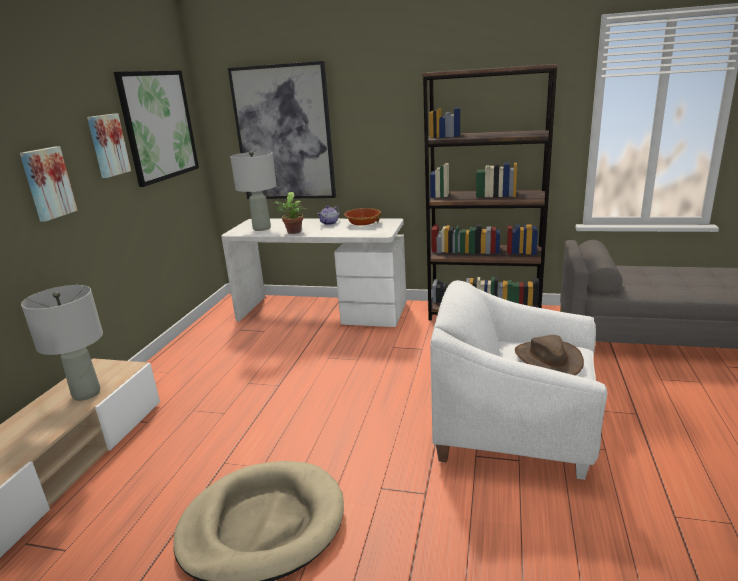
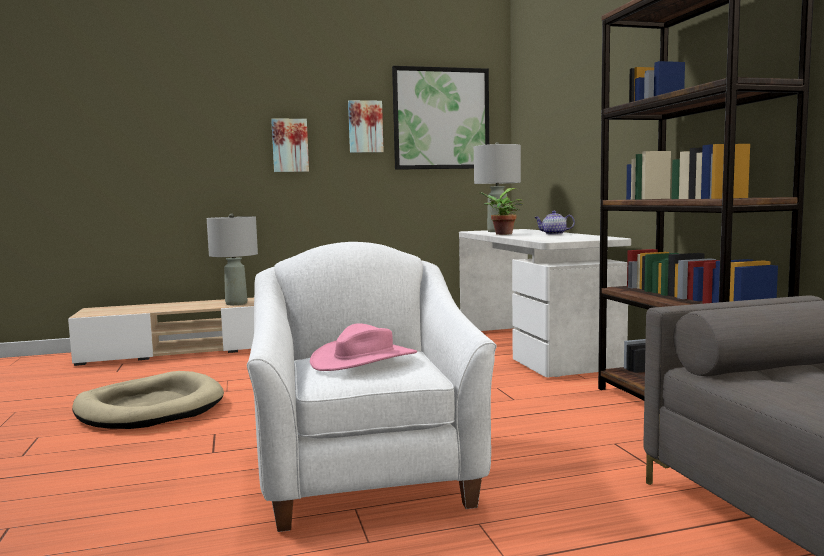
camera: 60 degrees right, 15 degrees down
(284, 133) = (555, 128): picture -> none
(363, 224) = (575, 236): bowl -> none
(547, 359) = (364, 359): brown hat -> pink hat

